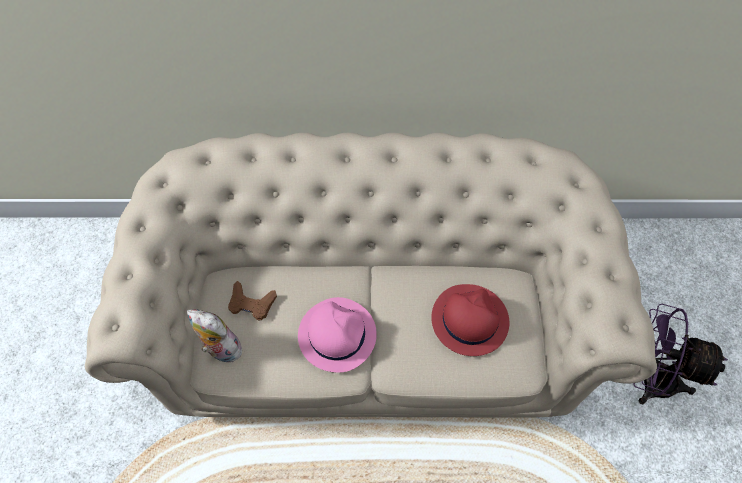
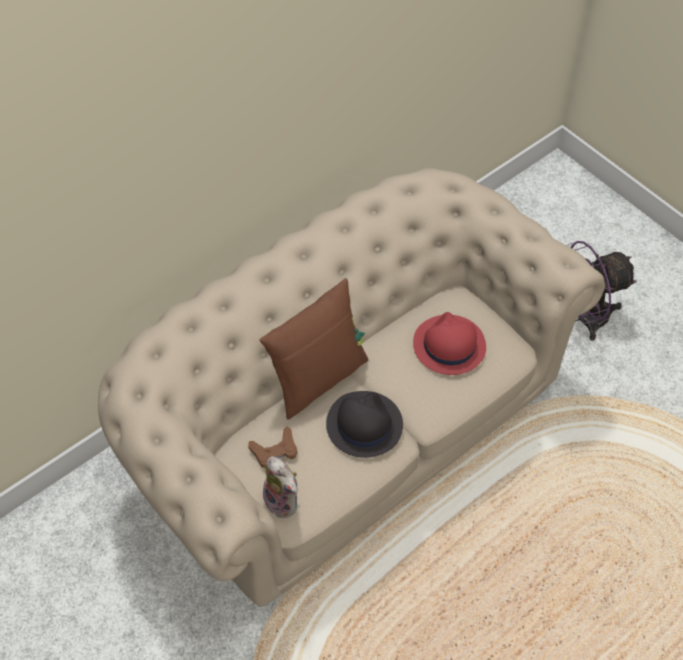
camera: 40 degrees left, 5 degrees down
(220, 349) = (284, 501): plush toy -> plush toy turned 120 degrees counterclockwise
(337, 334) = (363, 424): pink hat -> black hat
(339, 270) = (318, 379): none -> brown pillow

